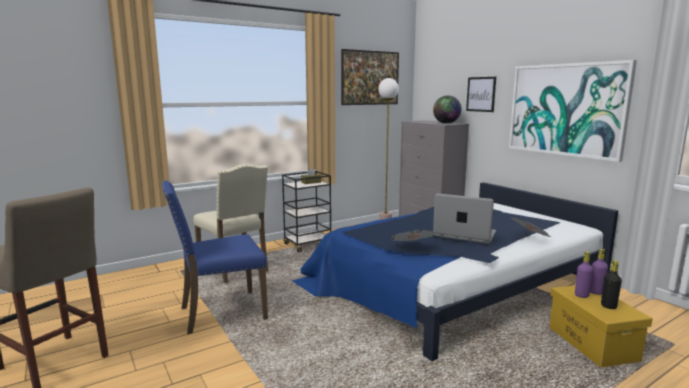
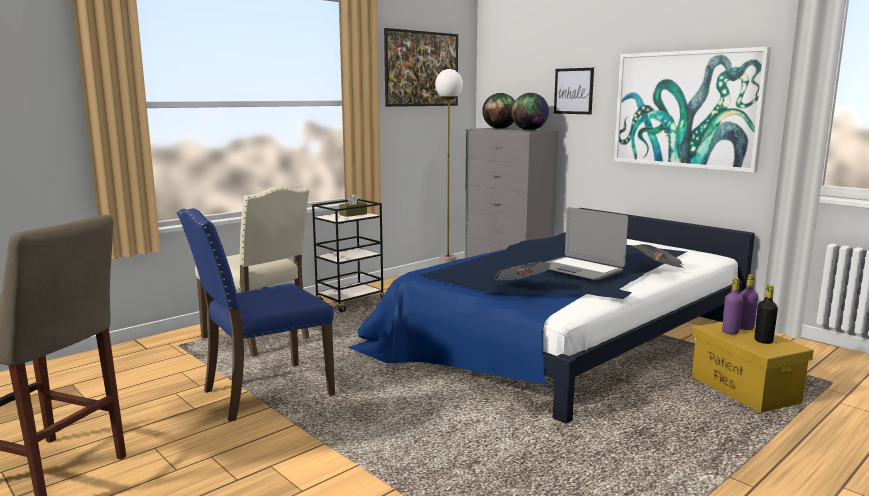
camera: 10 degrees left, 0 degrees up
(426, 121) = (499, 128): none -> globe
(464, 234) = (580, 269): laptop -> laptop turned 150 degrees counterclockwise

